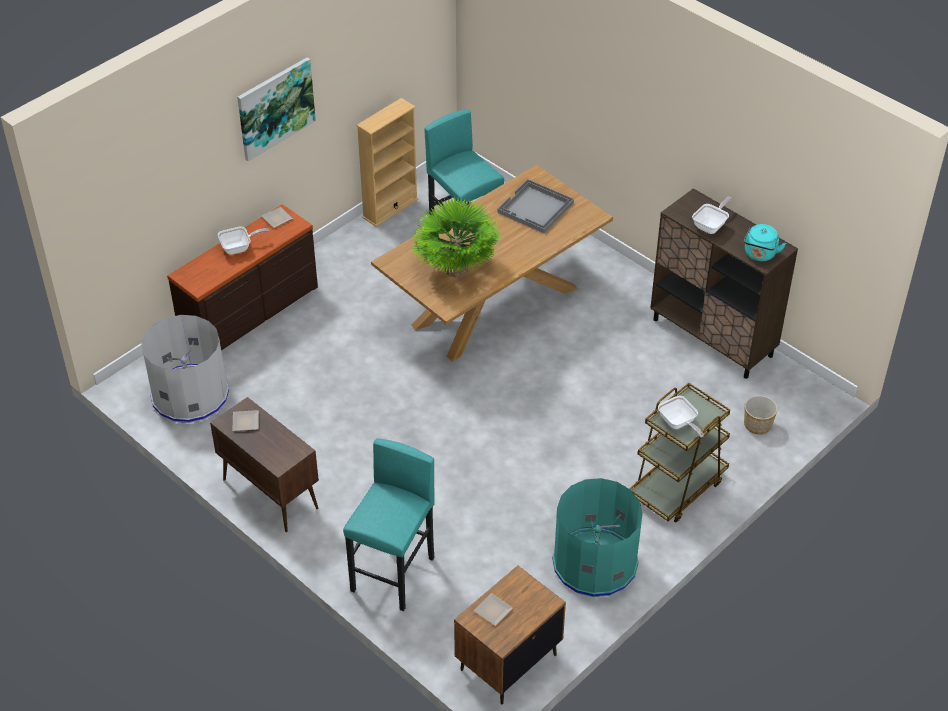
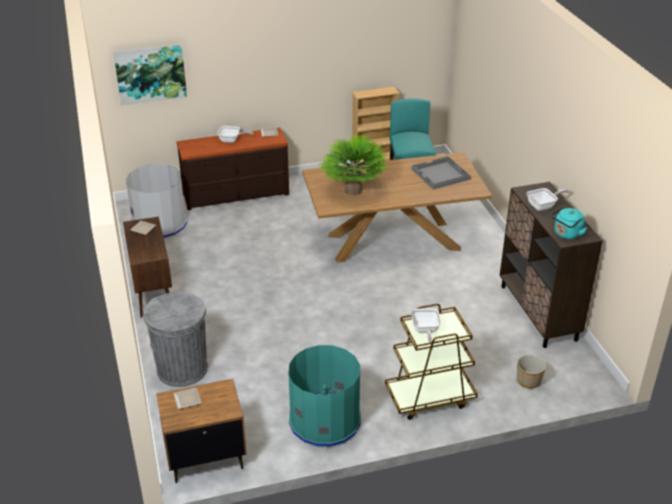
camera: 30 degrees right, 10 degrees down
(275, 108) = (283, 50): picture -> picture (150, 73)
(394, 574) = (182, 369): turquoise stool -> grey trash can

